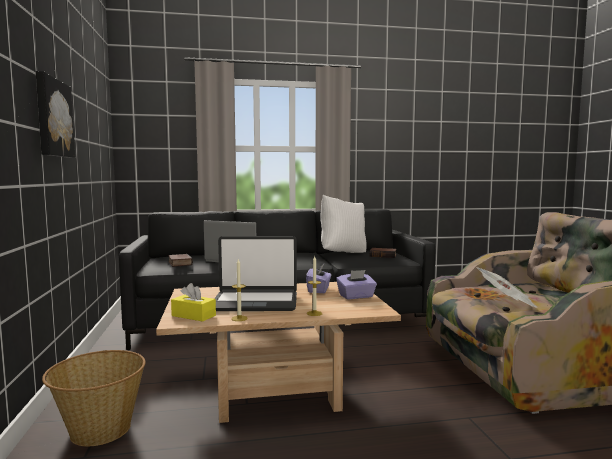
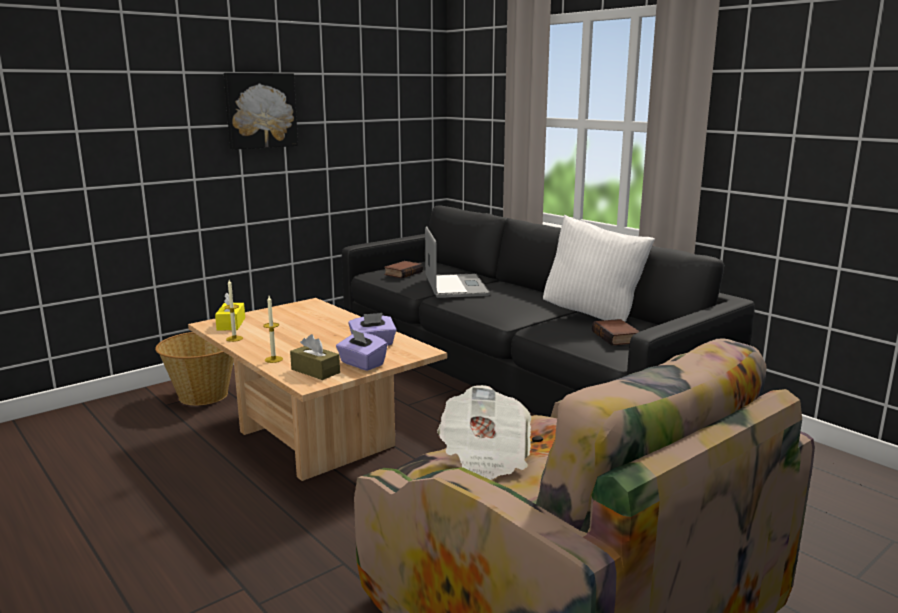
camera: 60 degrees right, 10 degrees up
(255, 302) = (294, 332): laptop -> none
(356, 307) = (315, 371): none -> brown tissue box

